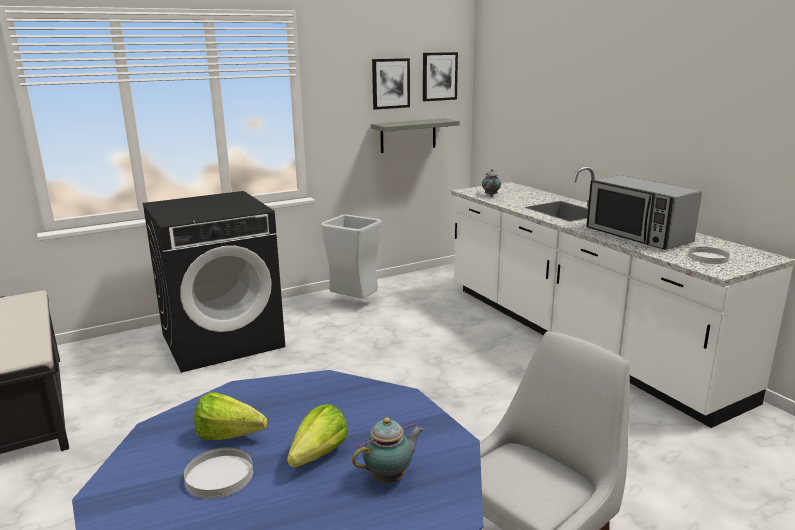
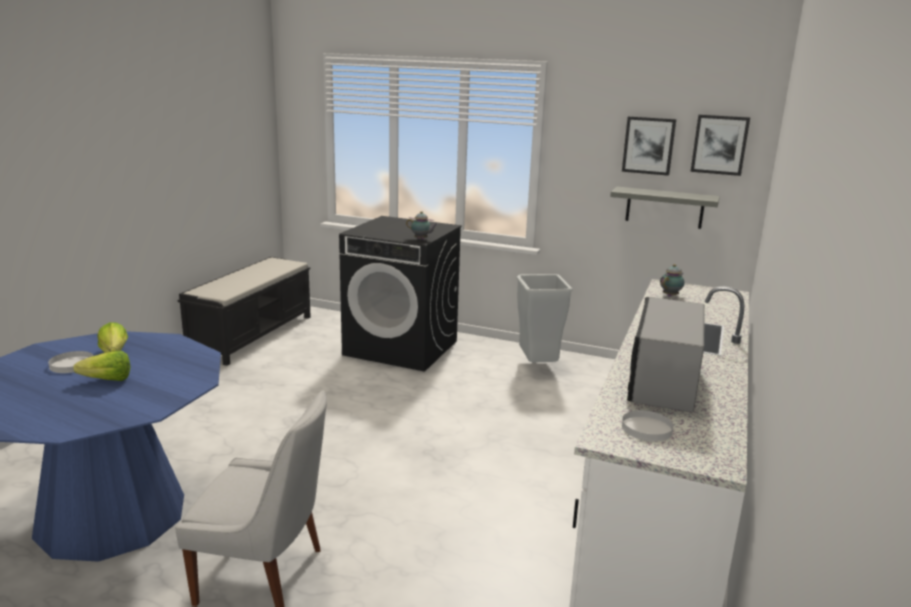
camera: 50 degrees right, 0 degrees up
(390, 477) = (96, 405): teapot -> teapot (421, 239)

